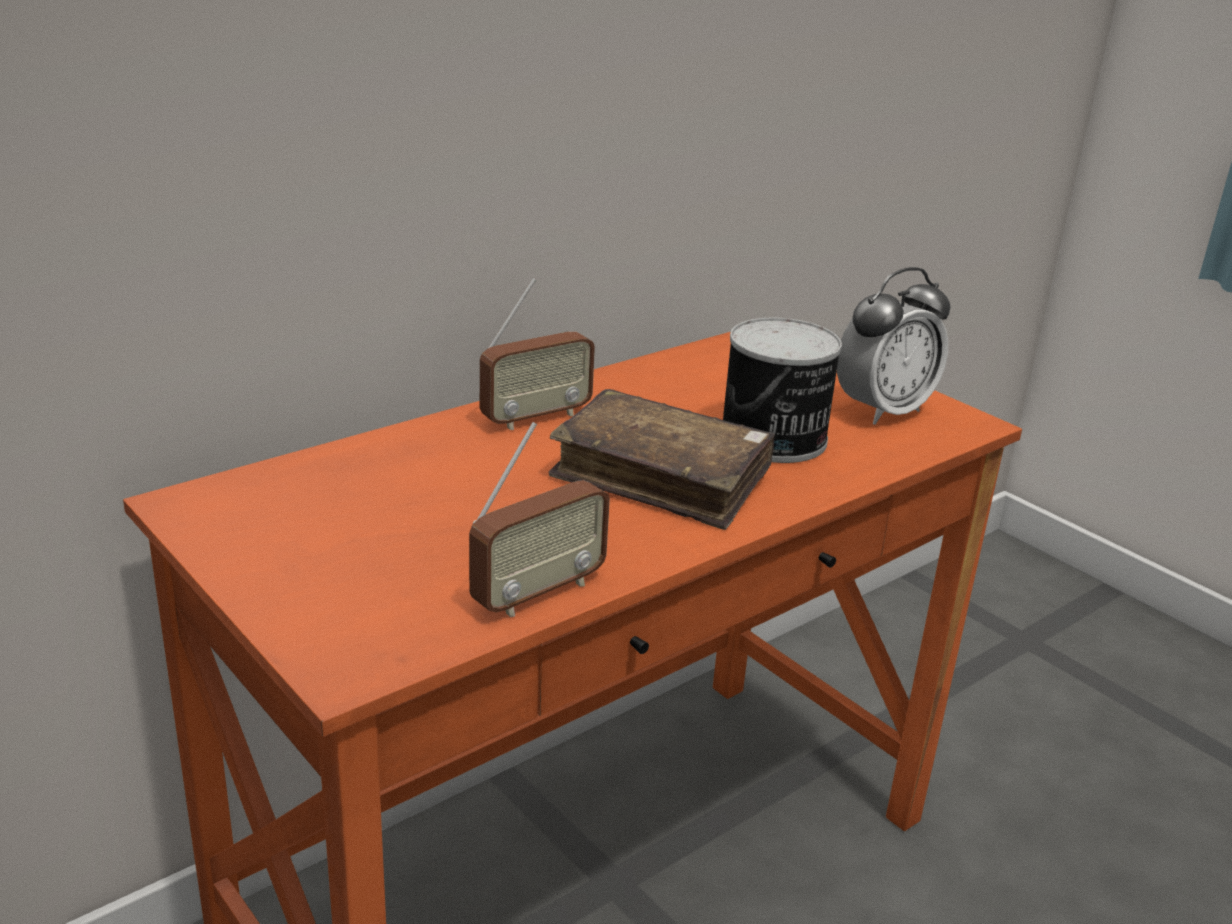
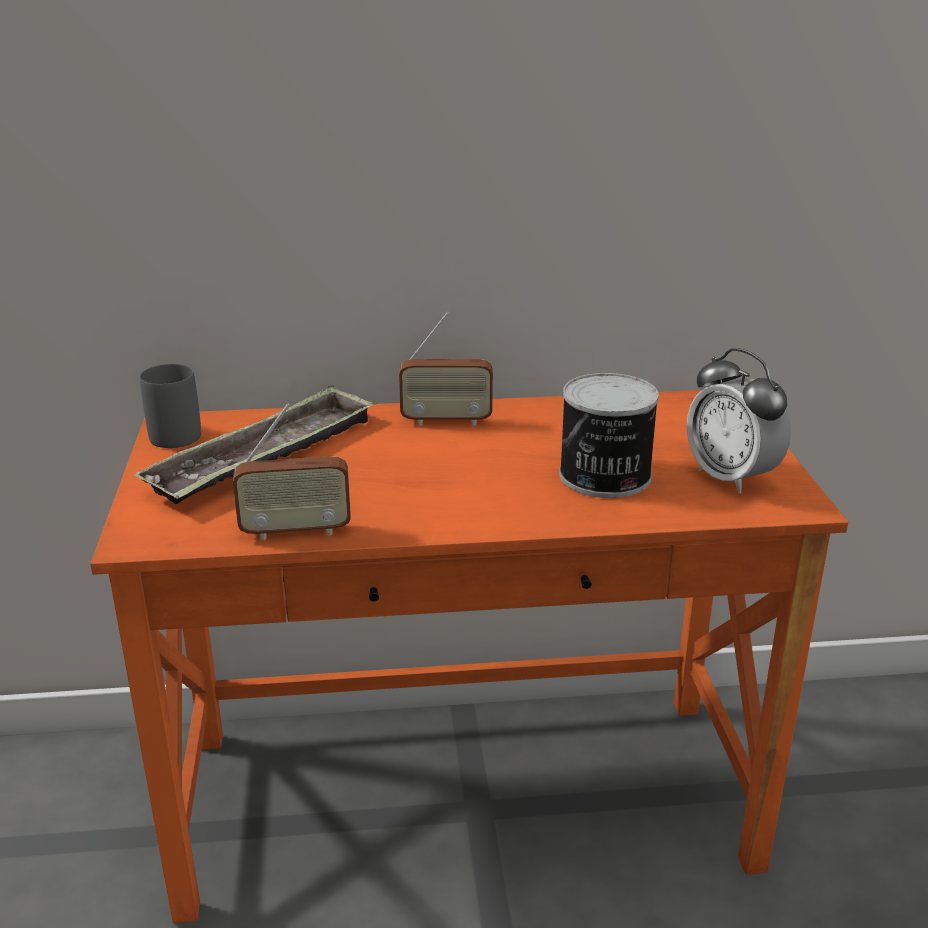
camera: 35 degrees right, 0 degrees up
(198, 515) = (170, 432): none -> grey mug
(375, 513) = (265, 457): none -> tray
(661, 478) = (478, 482): brown book -> none
(883, 411) = (731, 478): alarm clock -> alarm clock turned 60 degrees clockwise

